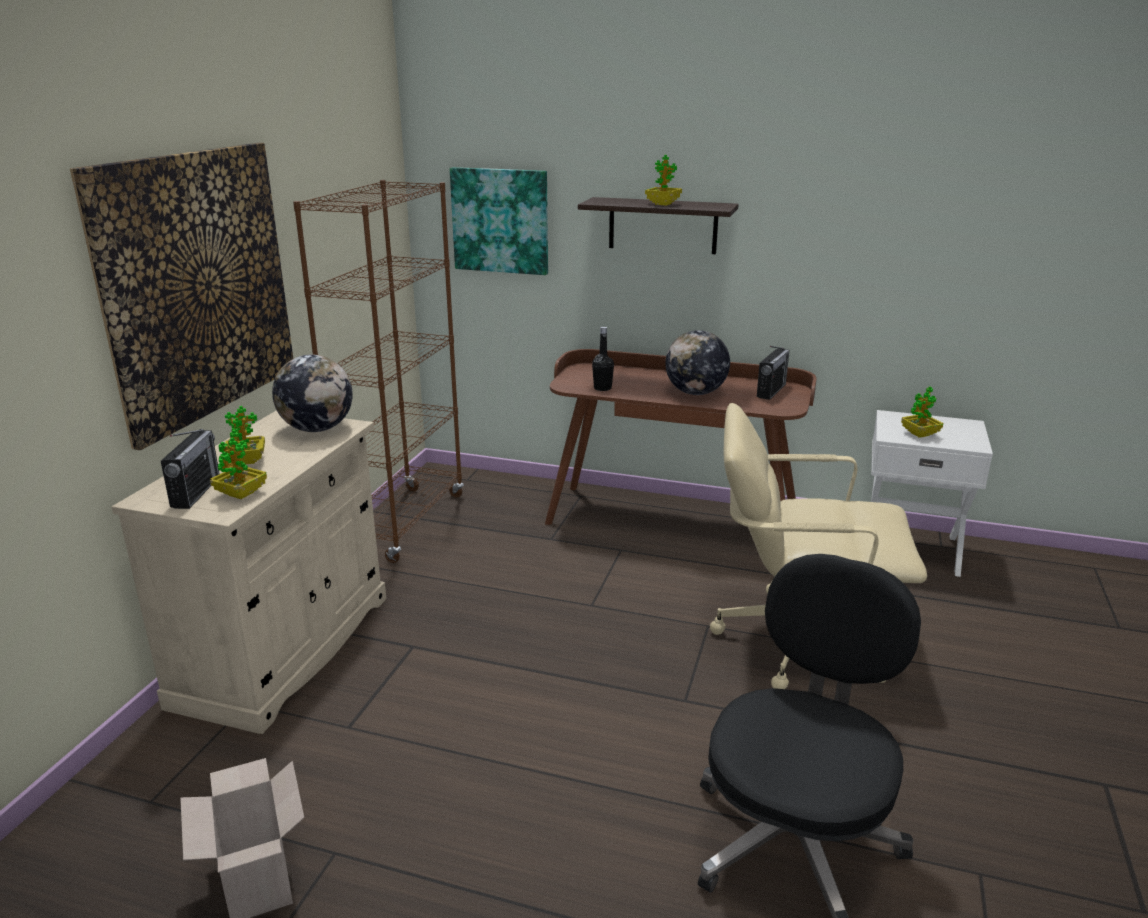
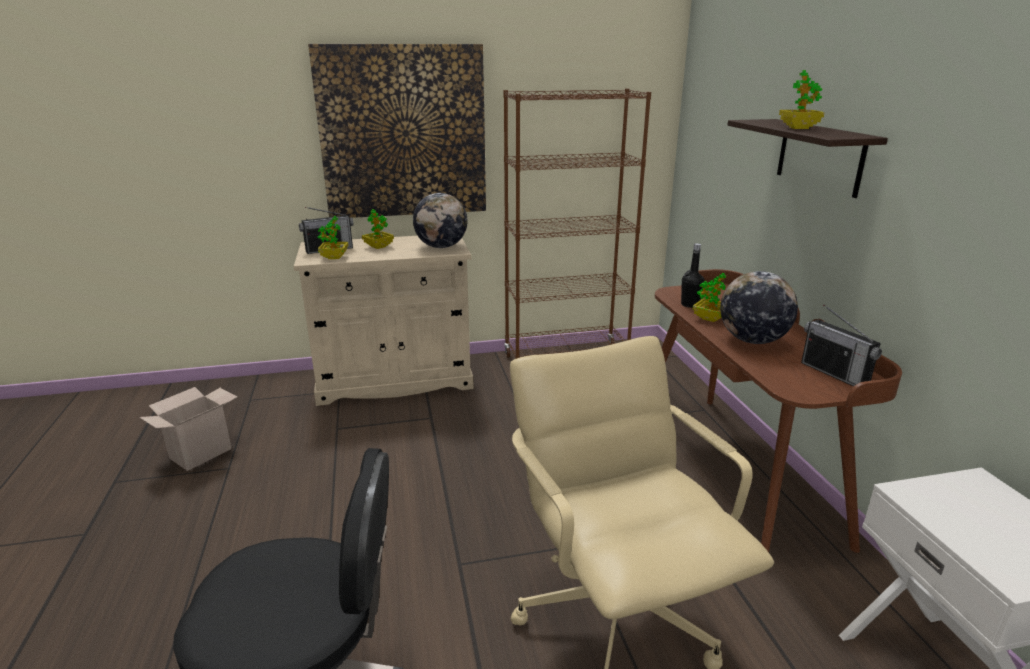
camera: 60 degrees right, 0 degrees up
(500, 220) = (719, 136): picture -> none
(771, 391) = (834, 373): radio -> radio turned 60 degrees clockwise
(920, 434) = (959, 516): potted plant -> potted plant (710, 318)

